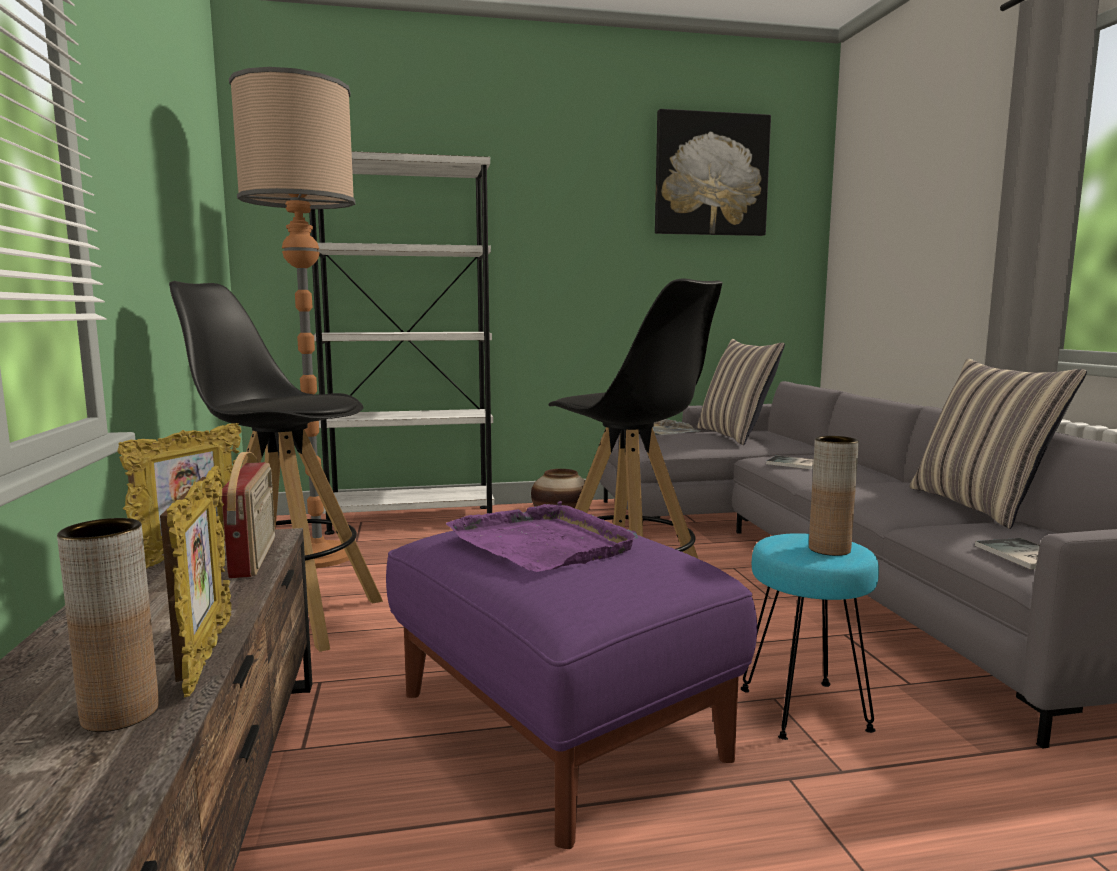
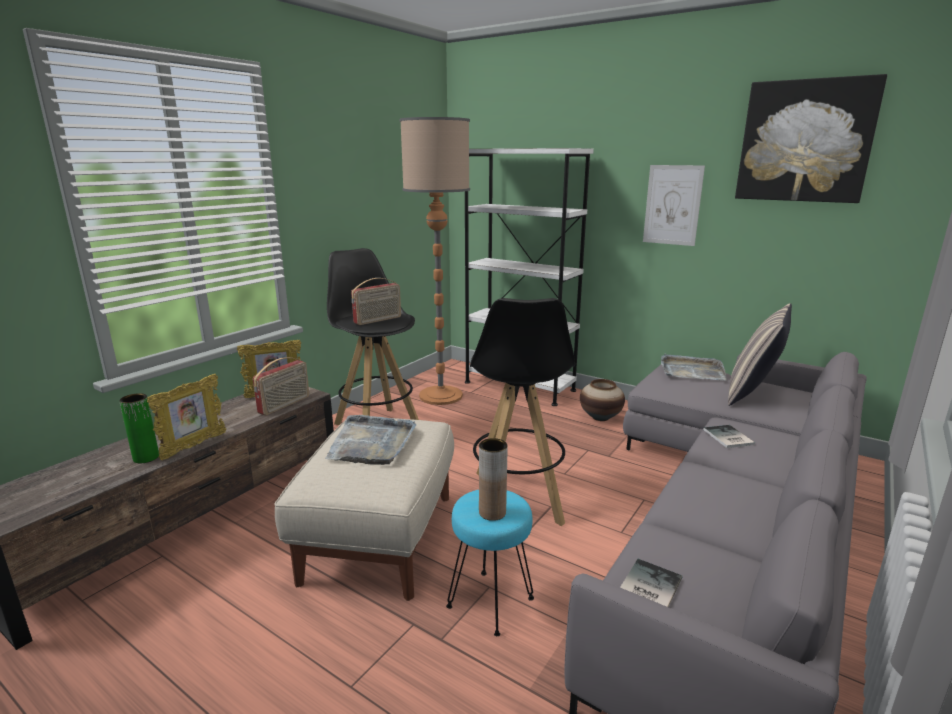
camera: 45 degrees right, 10 degrees up
(120, 713) = (146, 457): brown vase -> green vase
(305, 398) = (378, 320): none -> radio
(543, 543) = (372, 443): purple tray -> grey tray
(557, 722) = (380, 536): purple ottoman -> beige ottoman
(587, 244) = (672, 205): none -> picture
(980, 506) = (766, 540): pillow -> none

